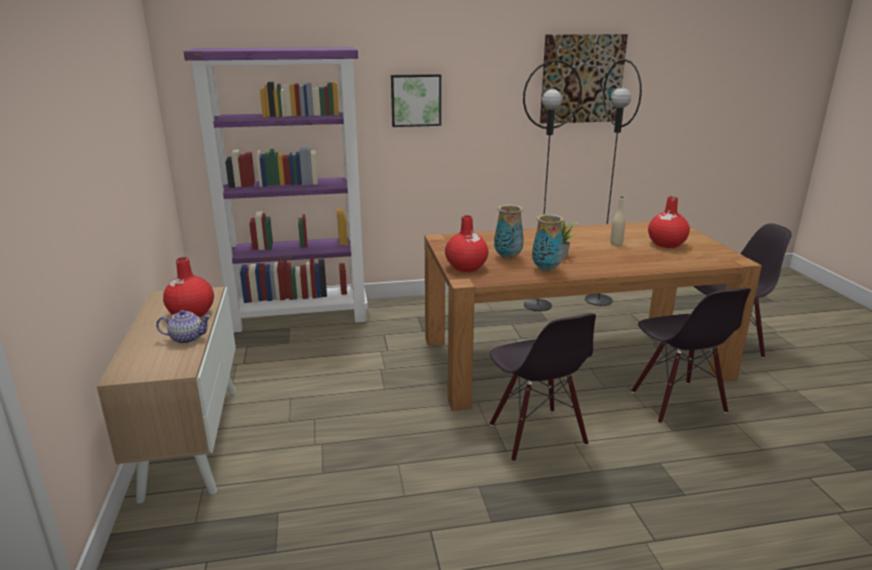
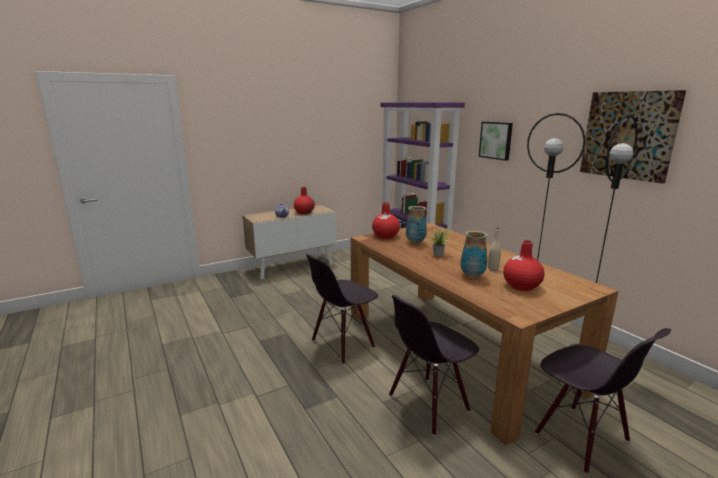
camera: 70 degrees right, 5 degrees down
(545, 269) = (404, 252): vase -> vase (472, 276)

